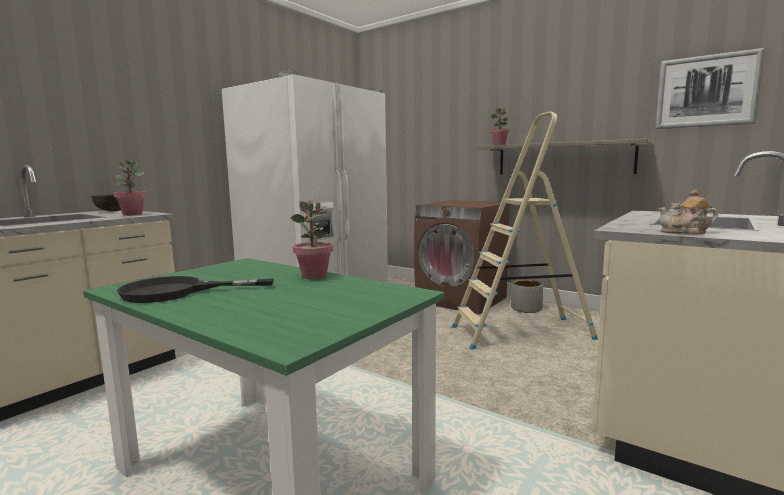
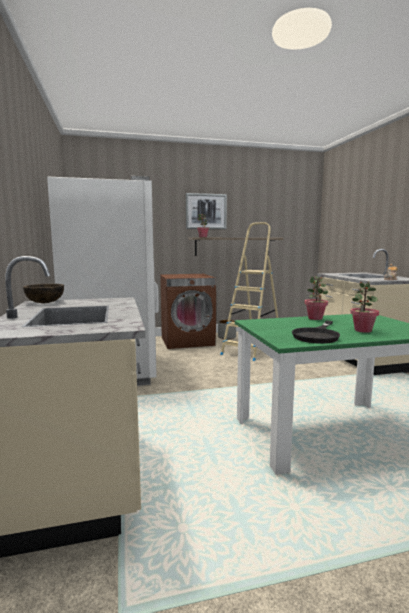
camera: 50 degrees left, 0 degrees up
(132, 214) = (109, 301): potted plant -> potted plant (362, 330)
(706, 91) = (293, 216): picture -> picture (206, 211)

